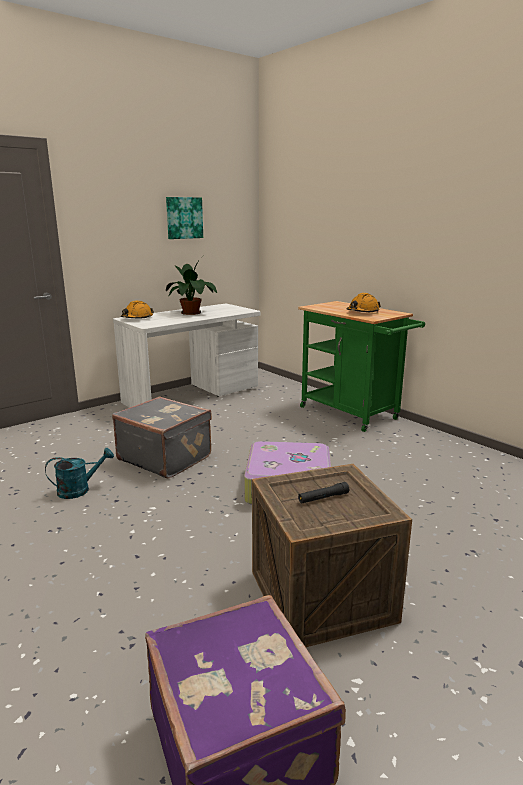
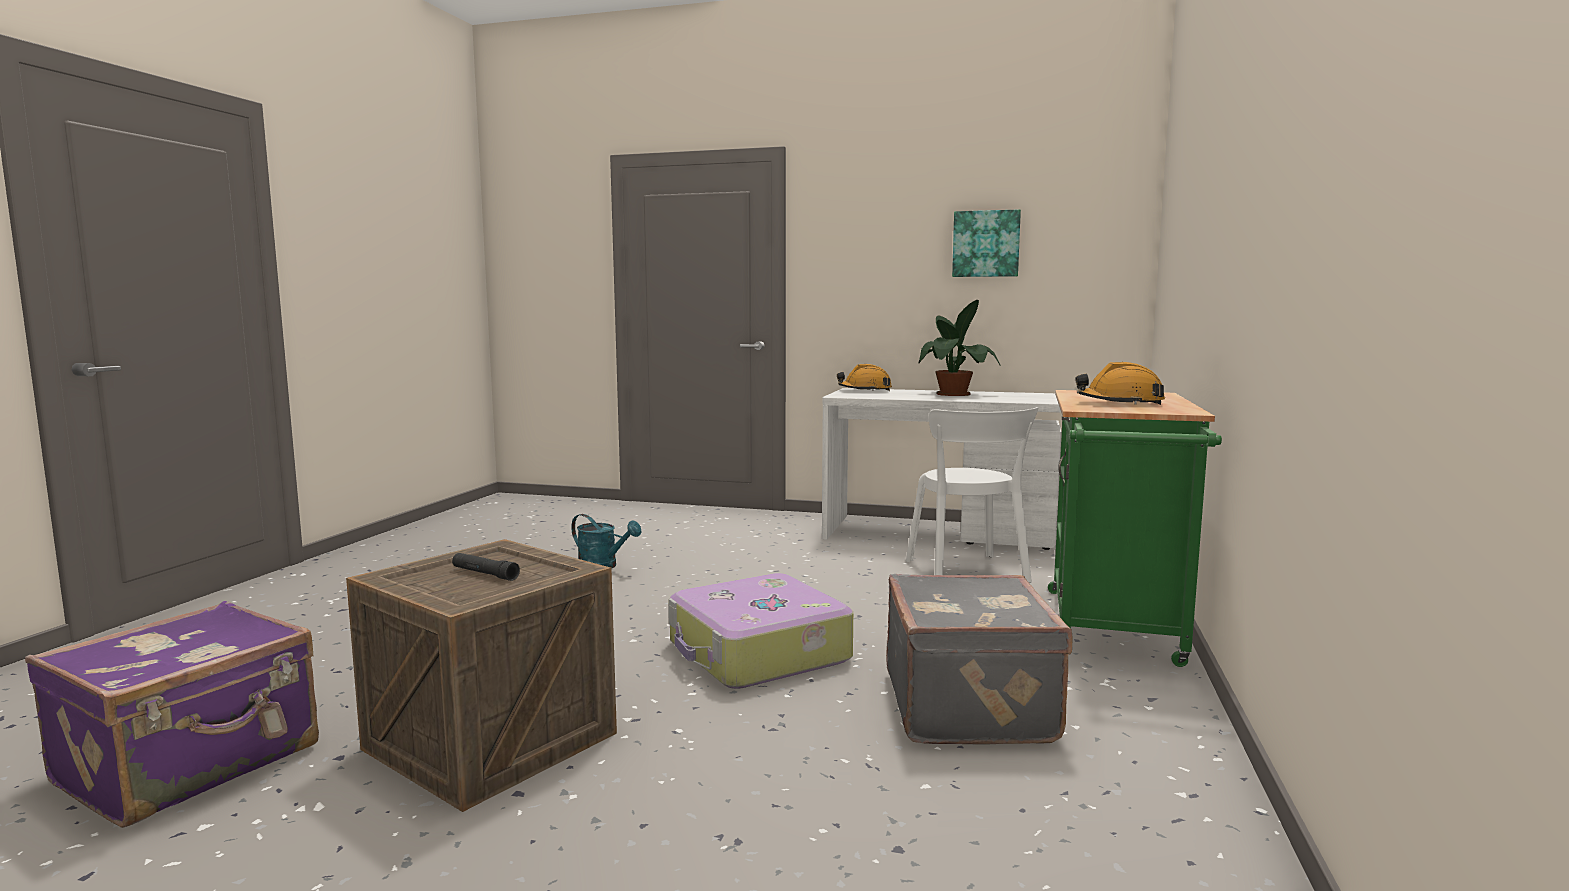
camera: 55 degrees right, 10 degrees down
(165, 457) = (733, 574): grey suitcase -> grey suitcase (971, 706)
(255, 411) = (968, 573): none -> white chair

